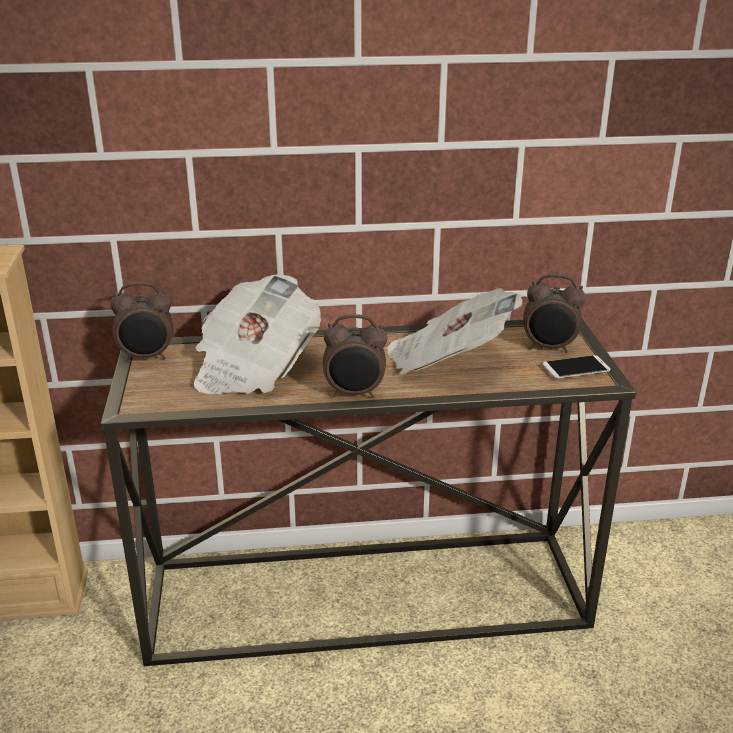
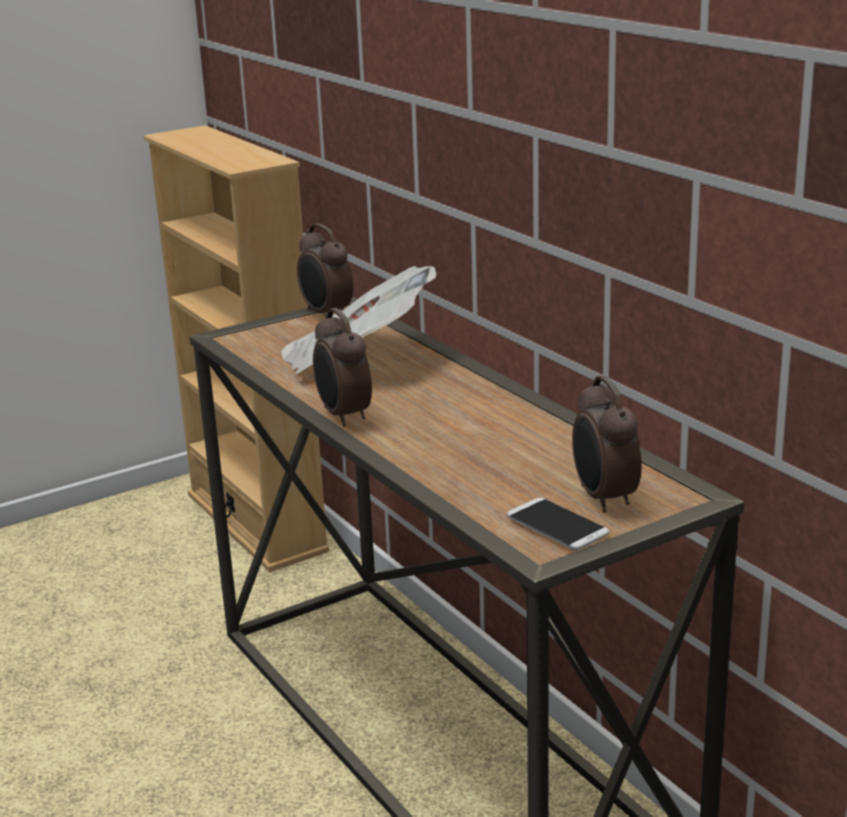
camera: 65 degrees right, 5 degrees down
(447, 361) = (483, 445): newspaper -> none

